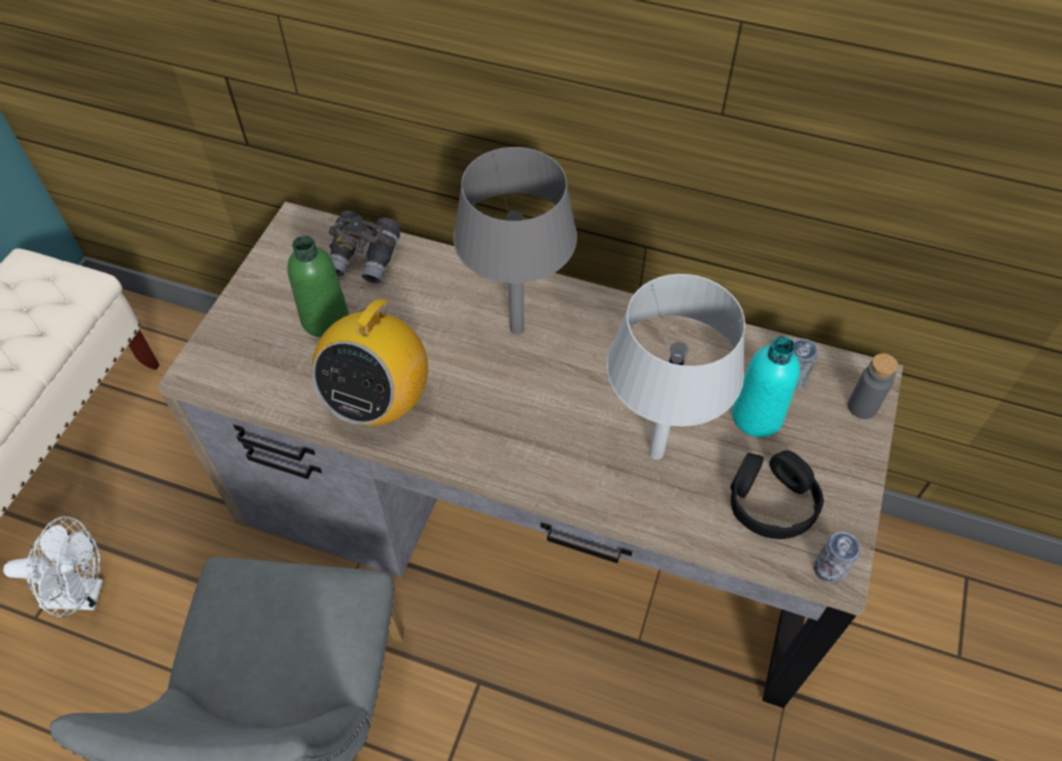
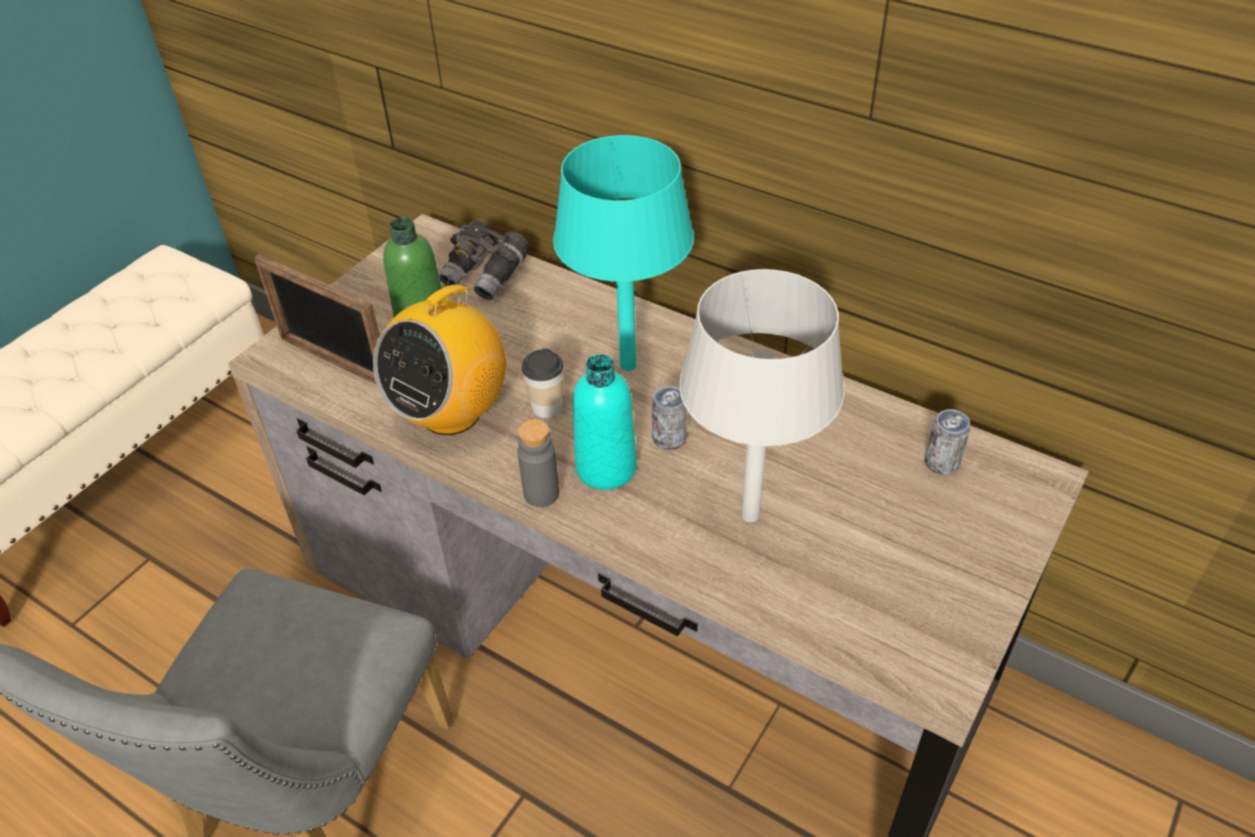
camera: 15 degrees right, 10 degrees down
(83, 594) = (128, 610): white fan -> none
(257, 368) = (335, 362): none -> picture frame
(460, 382) = (547, 407): none -> cup
(517, 329) = (628, 365): grey table lamp -> turquoise table lamp
(757, 416) = (885, 496): turquoise bottle -> turquoise bottle (606, 468)
(771, 502) = (877, 591): black headphones -> none
(829, 569) = (931, 680): can -> can (669, 439)
(862, 407) = (1022, 507): grey bottle -> grey bottle (541, 493)

